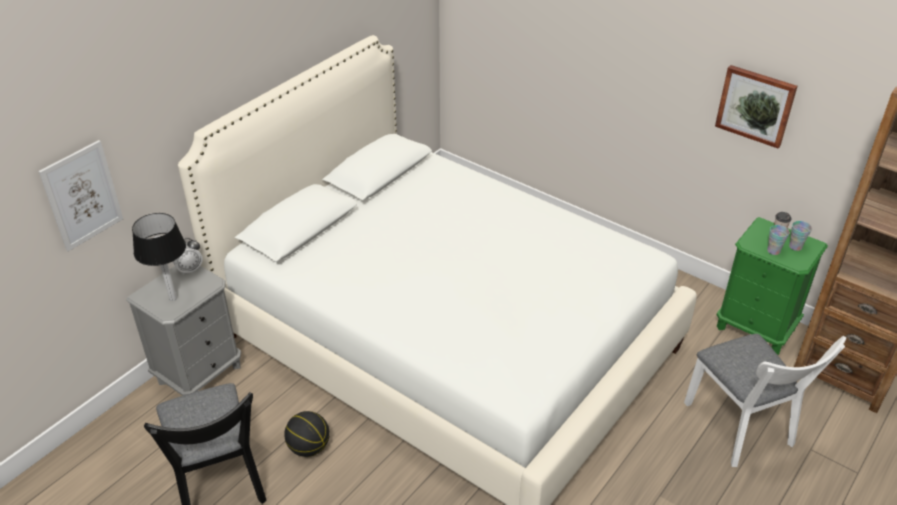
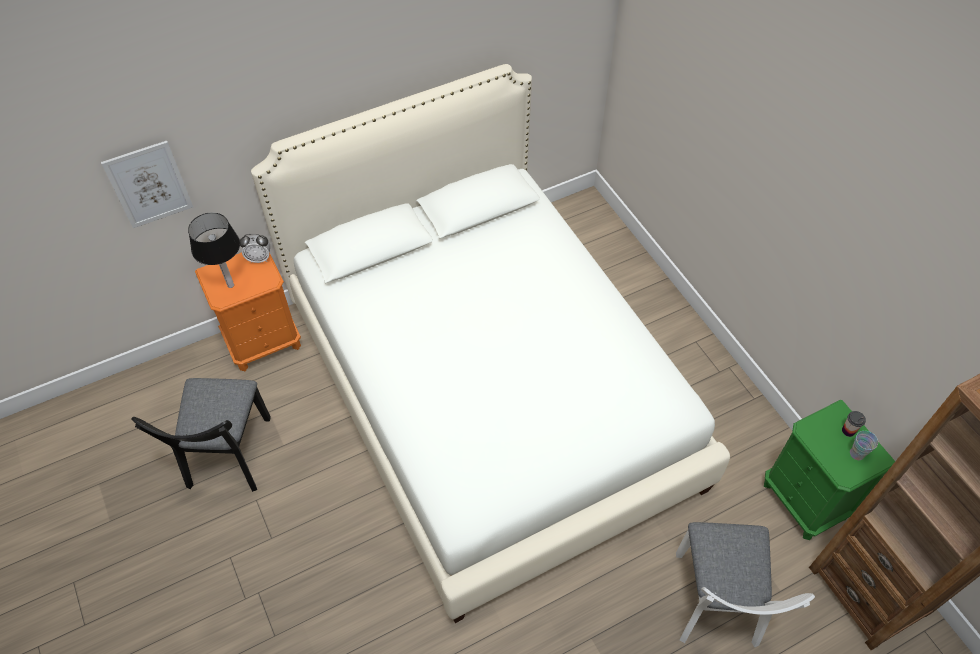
camera: 25 degrees right, 15 degrees up
(199, 373) = (263, 342): grey nightstand -> orange nightstand
(309, 447) = (315, 453): basketball -> none
(755, 105) = (868, 292): picture -> none
(773, 251) = (828, 449): cup -> none

